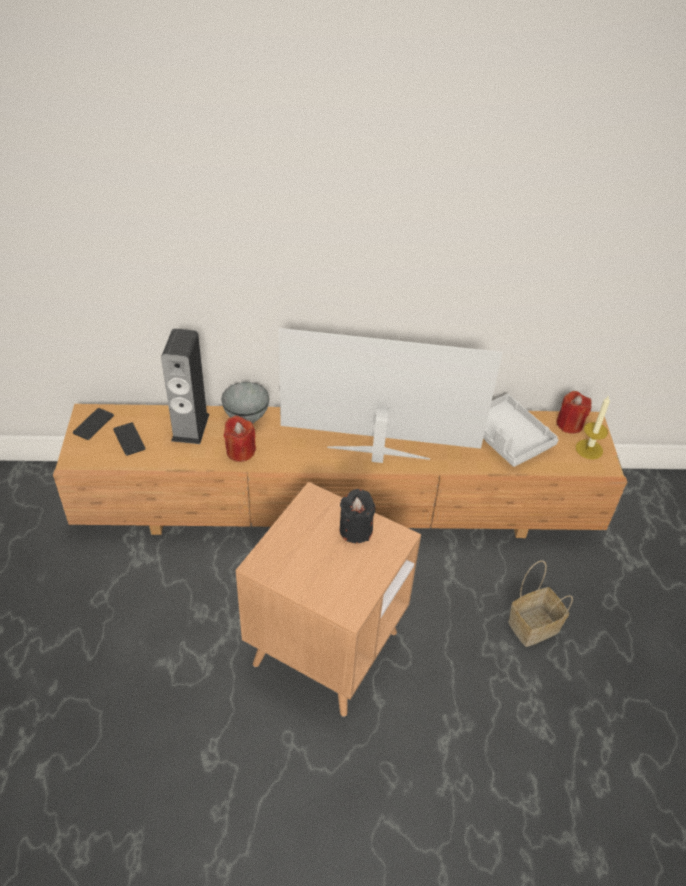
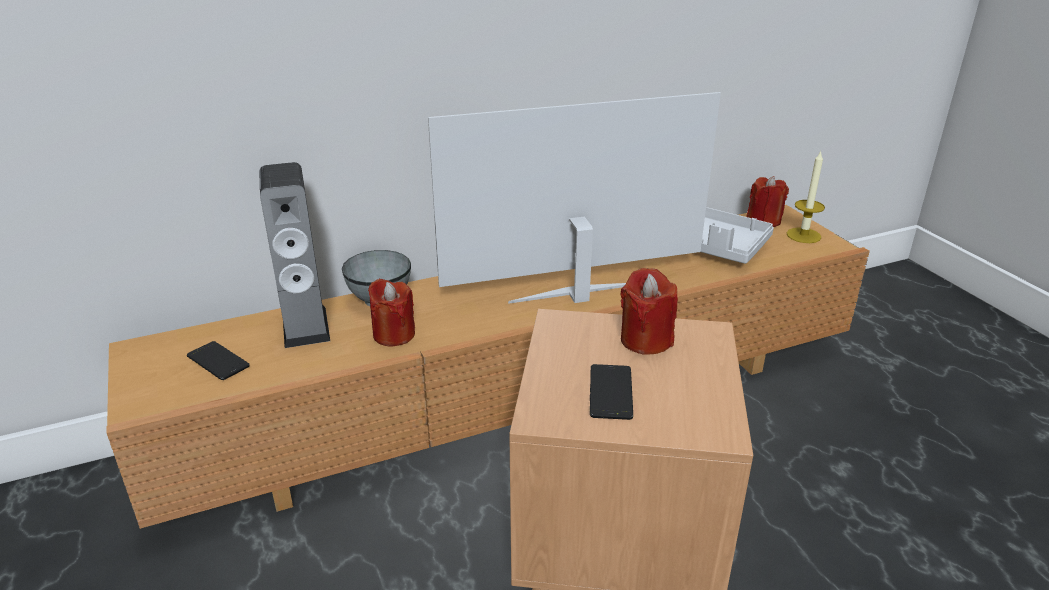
camera: 20 degrees left, 15 degrees down
(93, 424) = (151, 358): phone -> phone (610, 392)
(356, 530) = (646, 340): black candle -> red candle
(532, 628) = (845, 459): basket -> none

